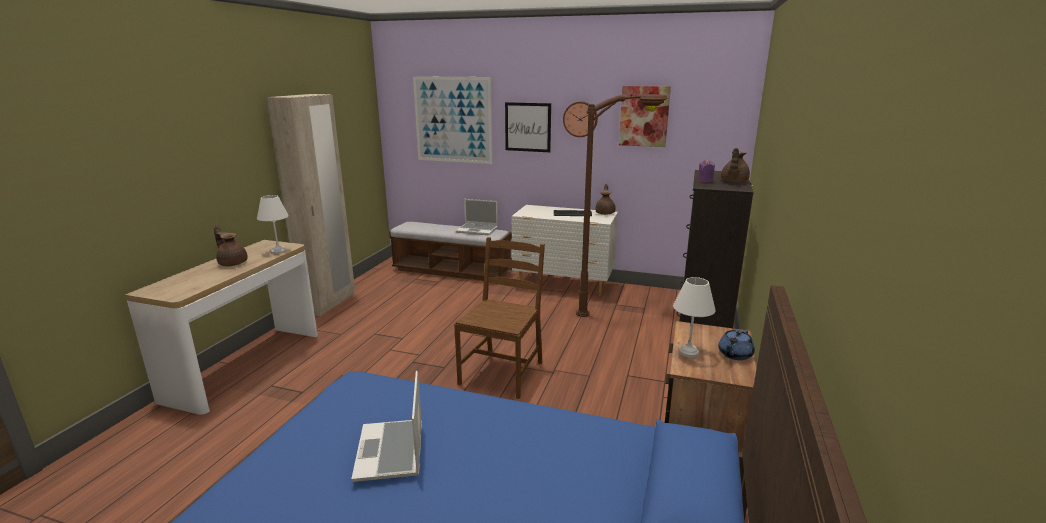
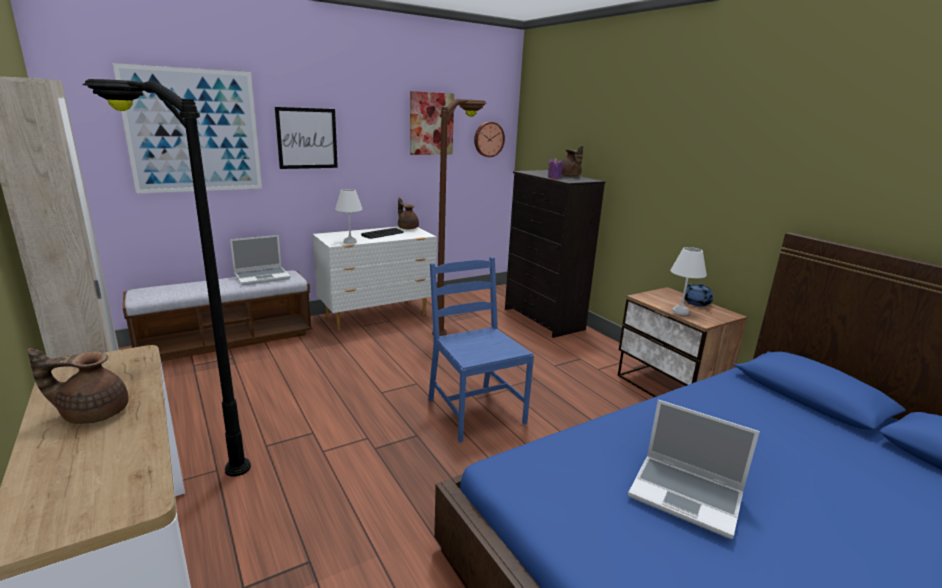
camera: 50 degrees left, 0 degrees up
(279, 251) = (136, 366): white table lamp -> white table lamp (350, 241)
(355, 317) = (194, 442): none -> black floor lamp
(502, 373) = (474, 411): brown chair -> blue chair
(580, 119) = (369, 127): wall clock -> wall clock (488, 139)

